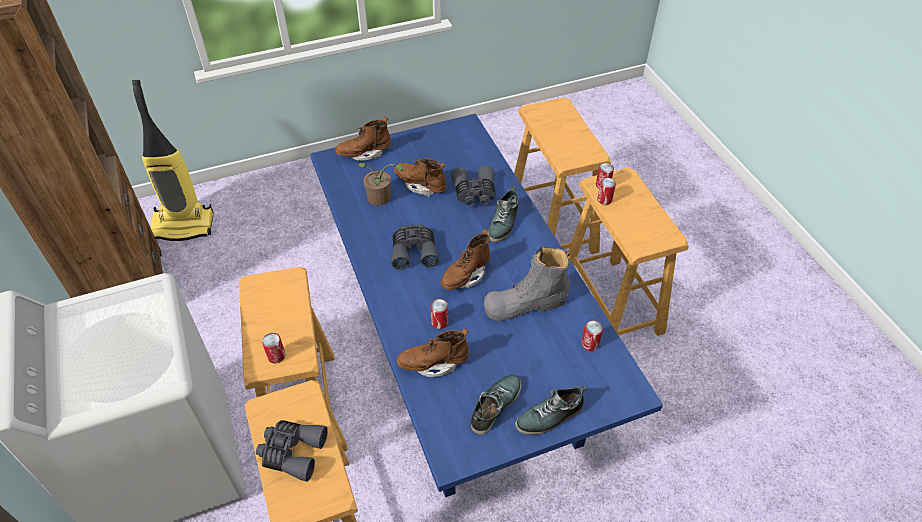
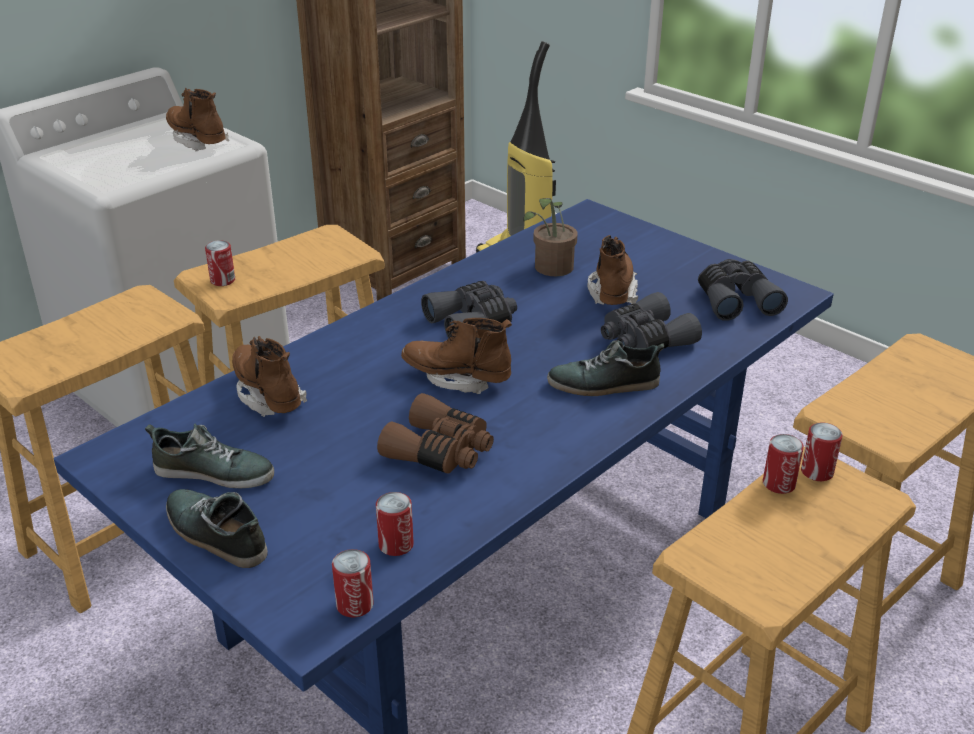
camera: 65 degrees right, 15 degrees down
(292, 452) = (81, 334): grey binoculars -> grey binoculars (735, 300)
(364, 153) = (629, 232): brown boot -> brown boot (197, 140)
(439, 322) = (349, 380): can -> can (355, 604)
(526, 304) = (440, 451): grey boot -> brown binoculars

